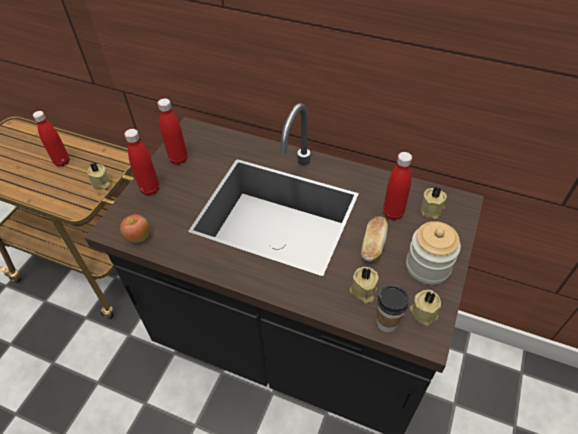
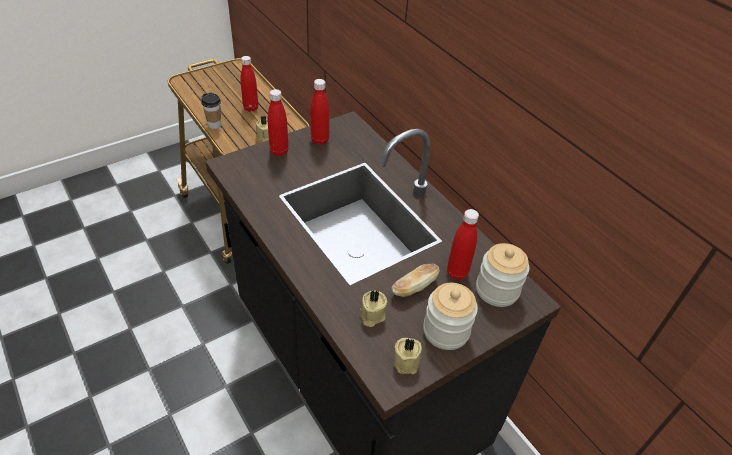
camera: 30 degrees right, 5 degrees down
(138, 237) = (240, 180): apple -> none
(386, 323) = (367, 350): cup -> cup (214, 125)
(432, 209) = (497, 290): beige candle -> jar

